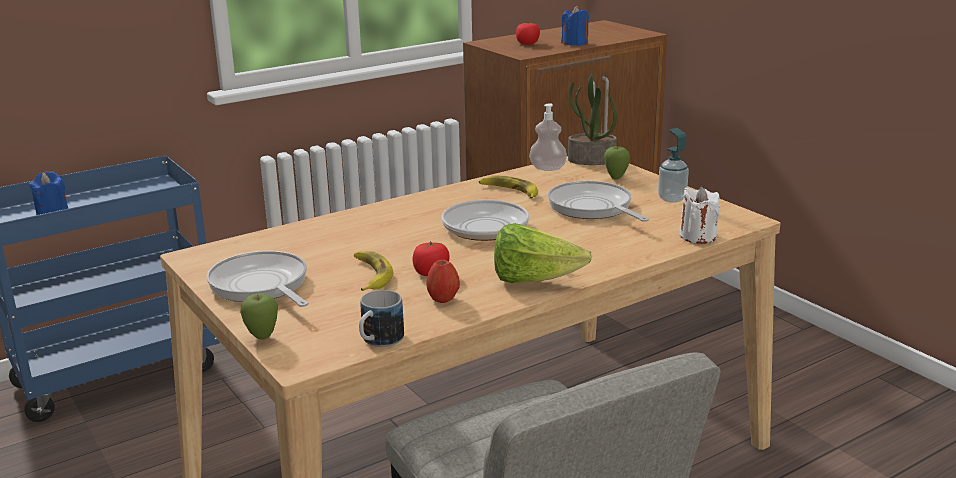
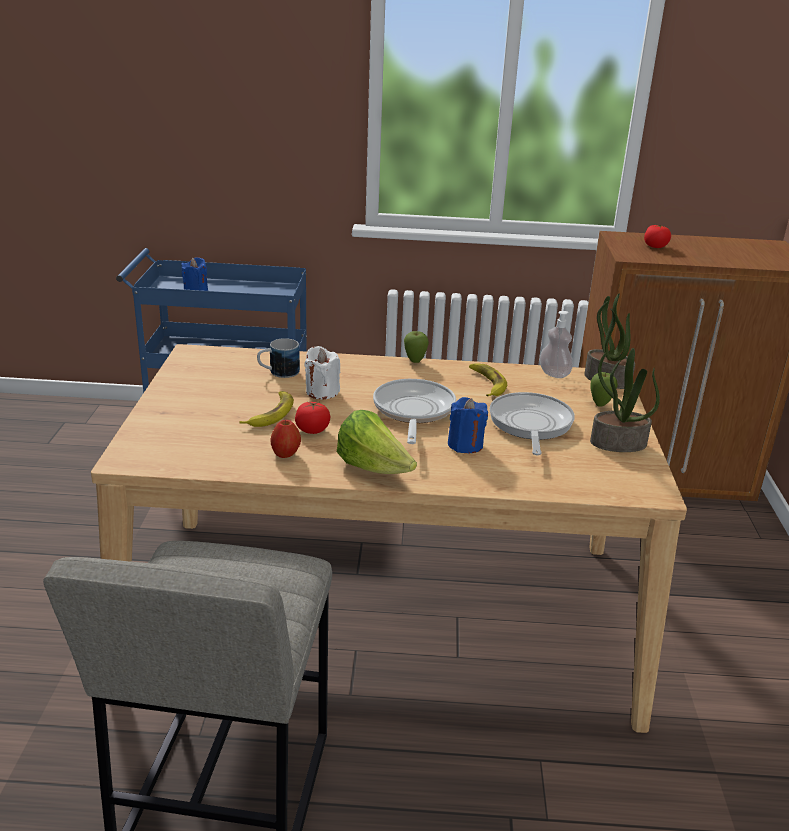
camera: 35 degrees right, 5 degrees up
(261, 286) = (194, 392): frying pan -> none
(262, 337) = (134, 431): apple -> apple (415, 361)
(378, 341) = (192, 467): mug -> mug (278, 373)
(575, 43) = (701, 258): blue candle -> blue candle (465, 445)
(672, 198) = (617, 444): soap dispenser -> potted plant
(698, 236) = (578, 489): white candle -> white candle (322, 392)

